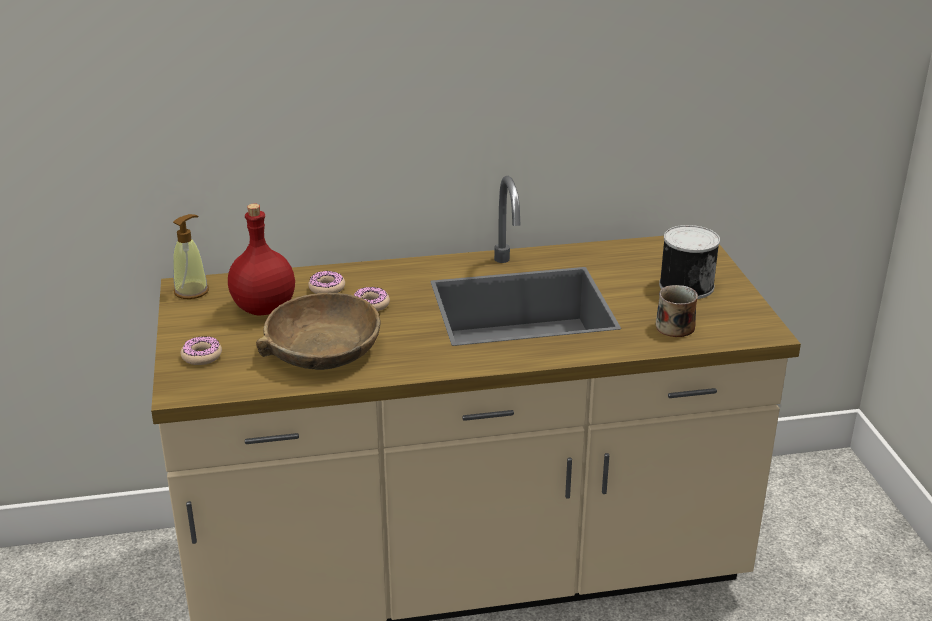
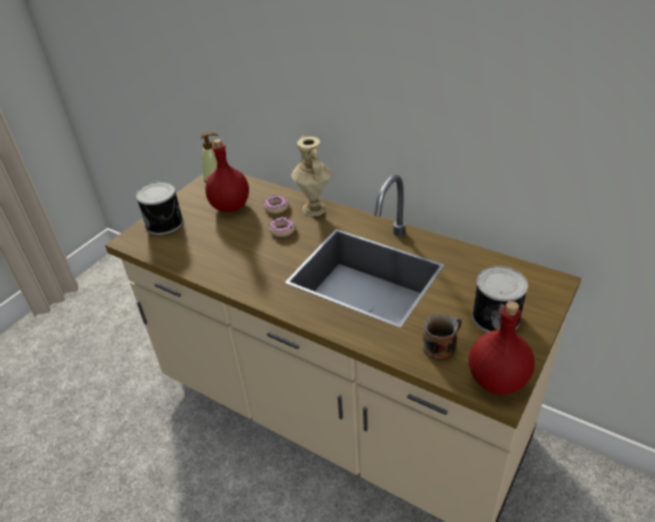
camera: 45 degrees right, 10 degrees up
(201, 356) = (165, 223): donut -> can
(323, 349) = (220, 248): brown bowl -> none
(374, 273) = (313, 209): none -> beige vase
(751, 327) = (497, 381): none -> red bottle

